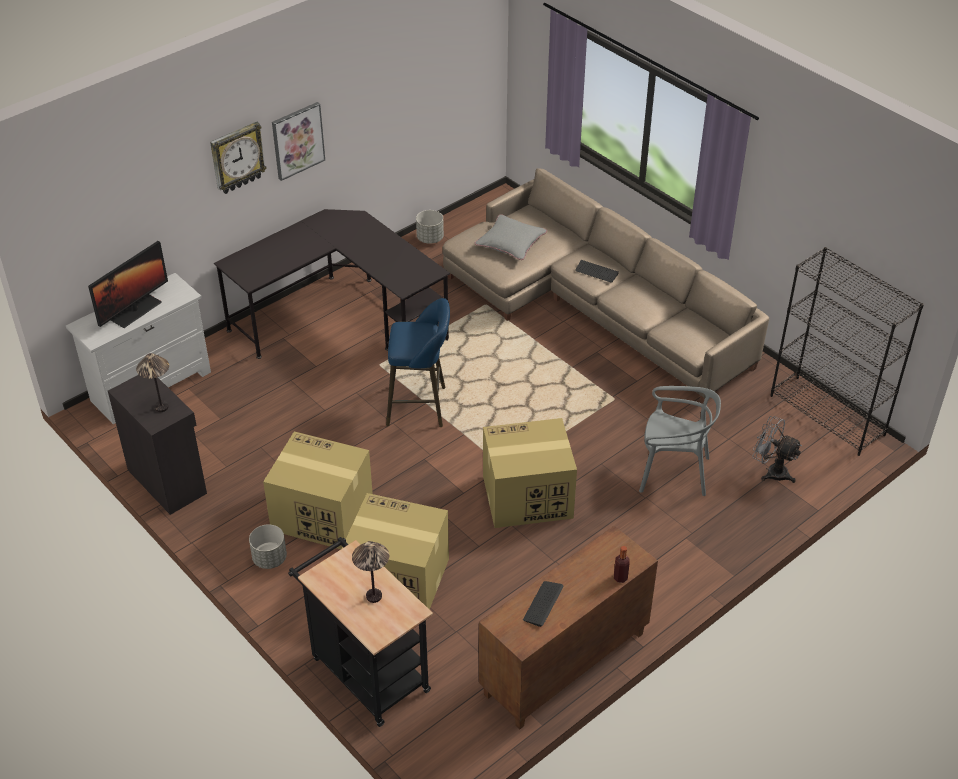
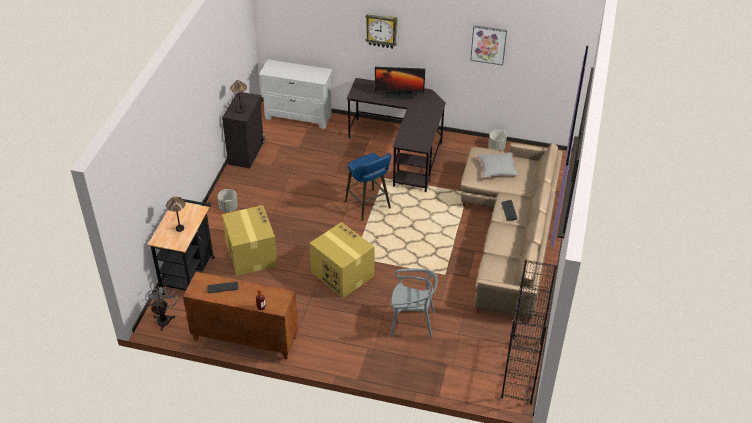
camera: 55 degrees right, 0 degrees up
(135, 310) = (295, 72): monitor -> monitor (399, 95)
(297, 140) = (422, 42): picture -> picture (488, 44)
(321, 514) = (268, 210): cardboard box -> none
(673, 472) = (411, 322): grey chair -> grey chair turned 60 degrees counterclockwise
(771, 471) = (450, 363): grey fan -> grey fan (164, 318)

